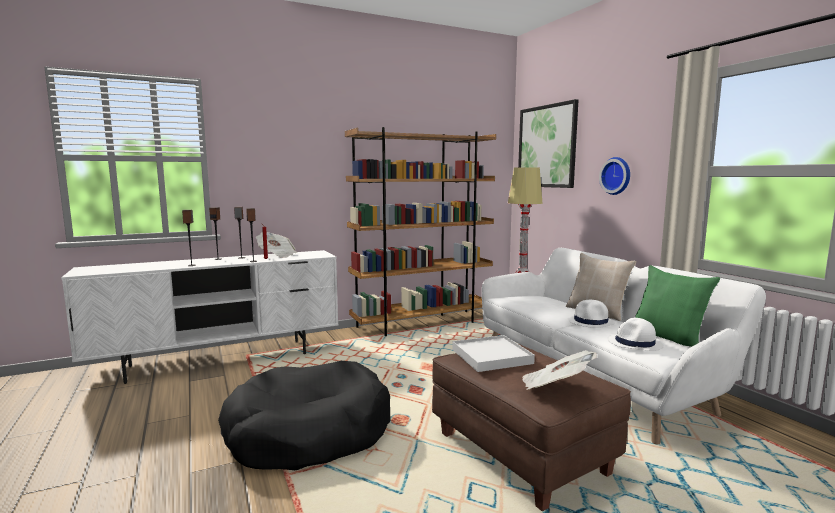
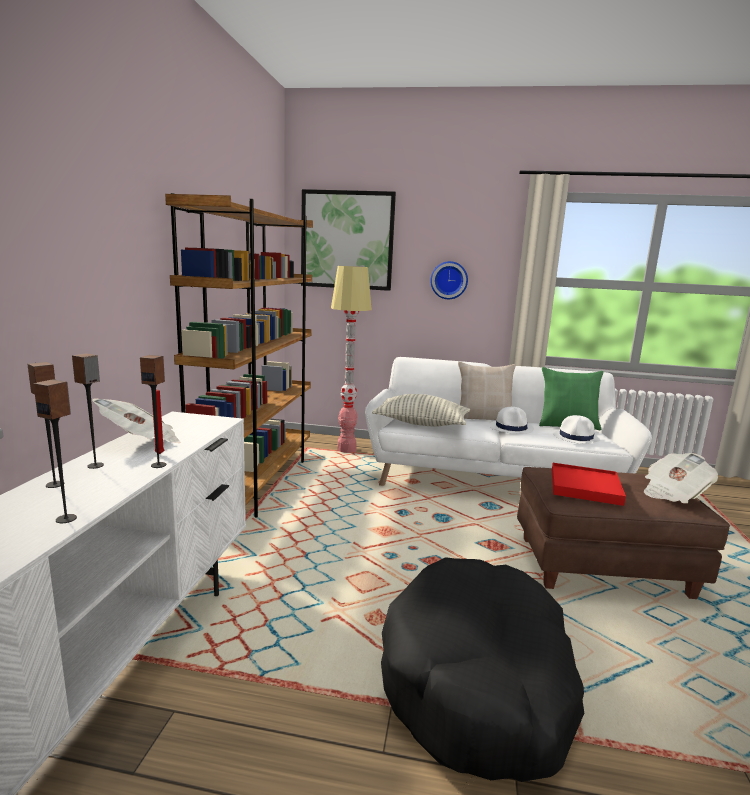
camera: 55 degrees left, 5 degrees up
(491, 356) = (584, 487): white tray -> red tray
(521, 302) = (421, 424): none -> pillow

